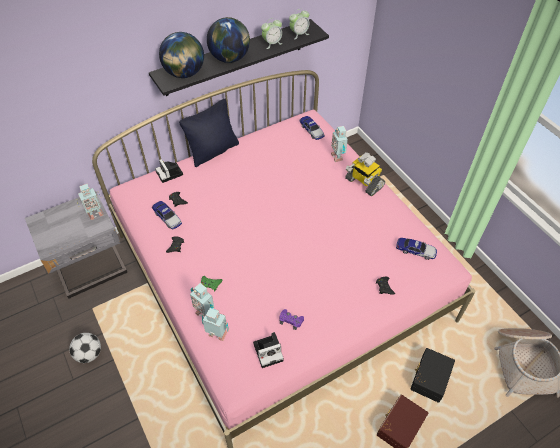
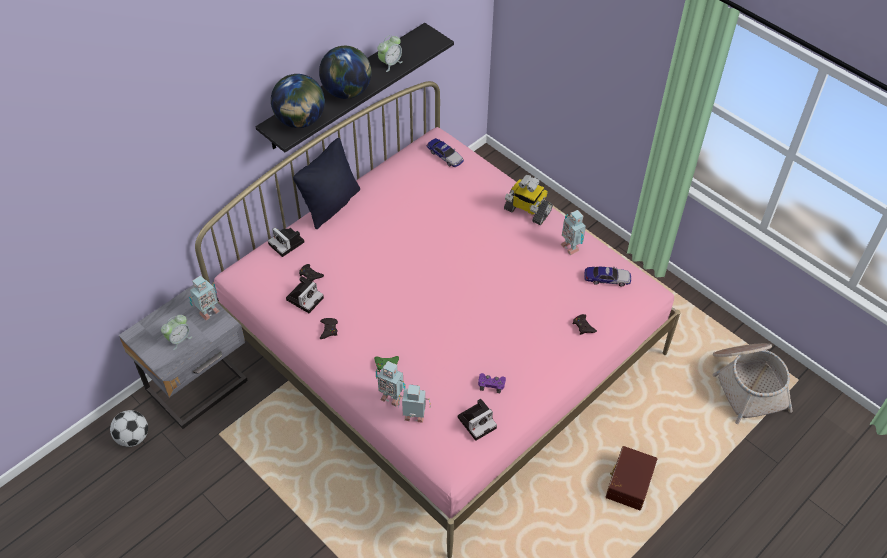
camera: 15 degrees left, 0 degrees up
(89, 354) = (236, 488): football -> football (133, 437)
(167, 217) = (305, 298): toy car -> camera
(299, 34) = (418, 46): alarm clock -> alarm clock (179, 339)
(337, 156) = (486, 183): toy robot -> toy robot (570, 246)
(429, 378) = (648, 424): black storage box -> none

